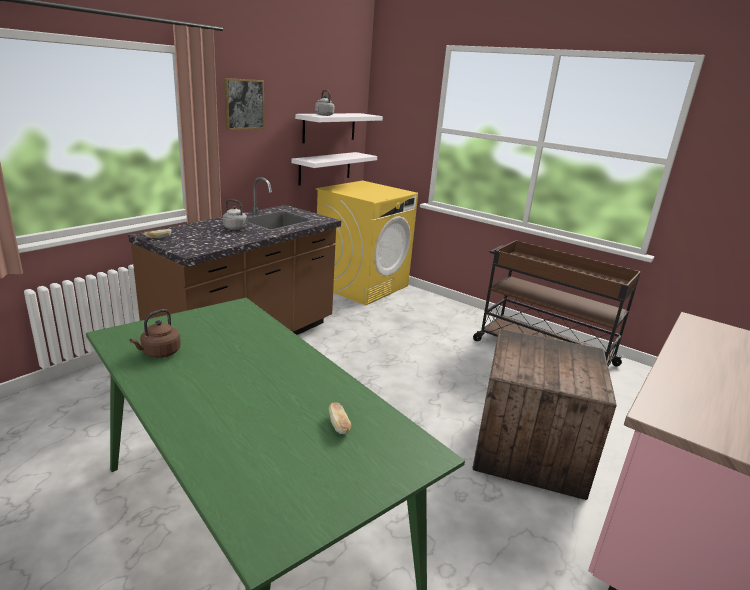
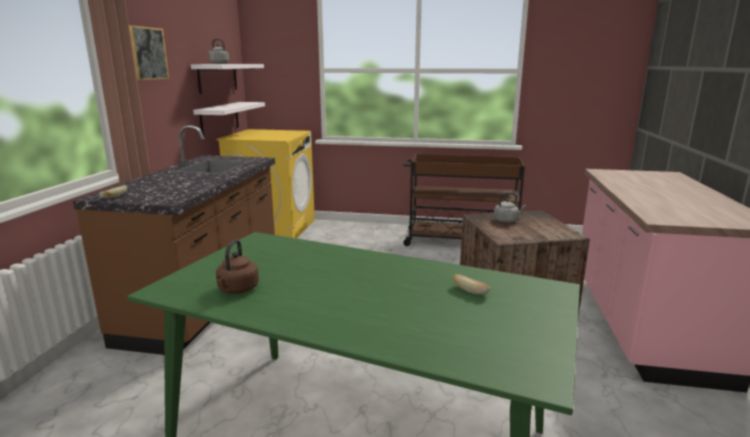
camera: 25 degrees left, 5 degrees down
(236, 228) = (186, 177): grey kettle -> grey kettle (507, 220)

